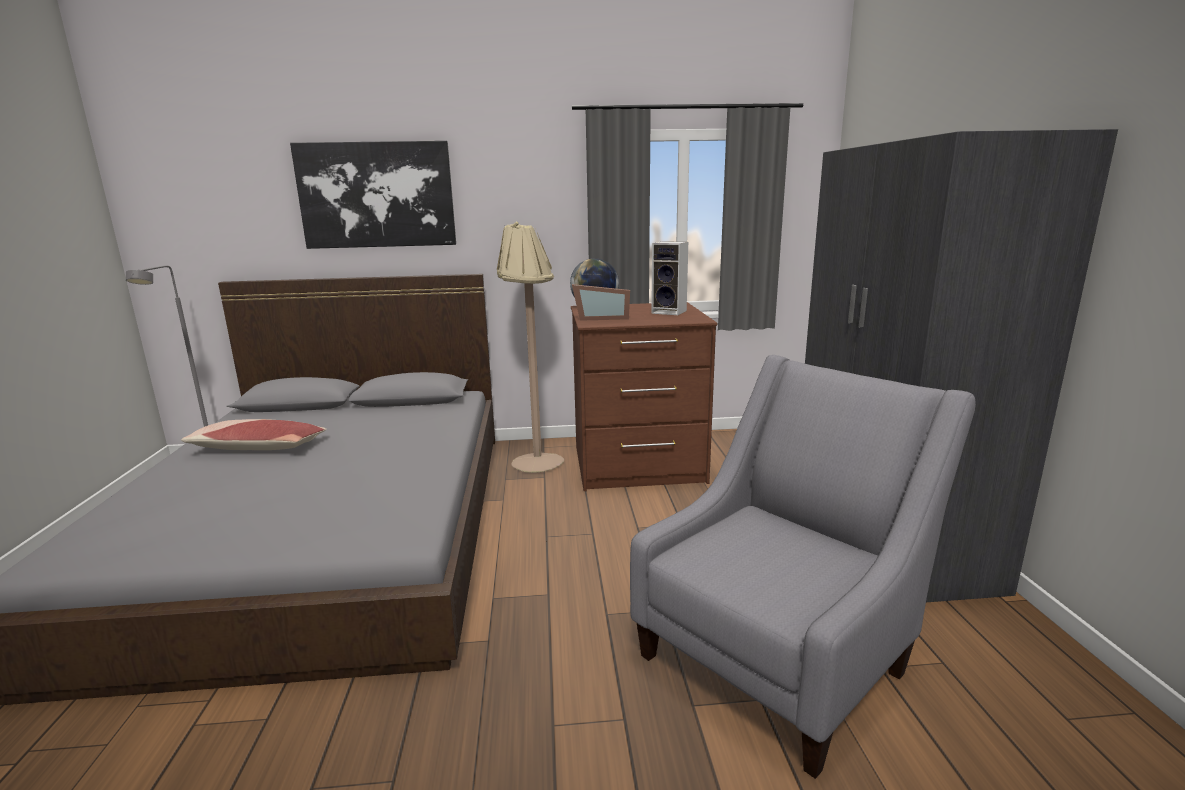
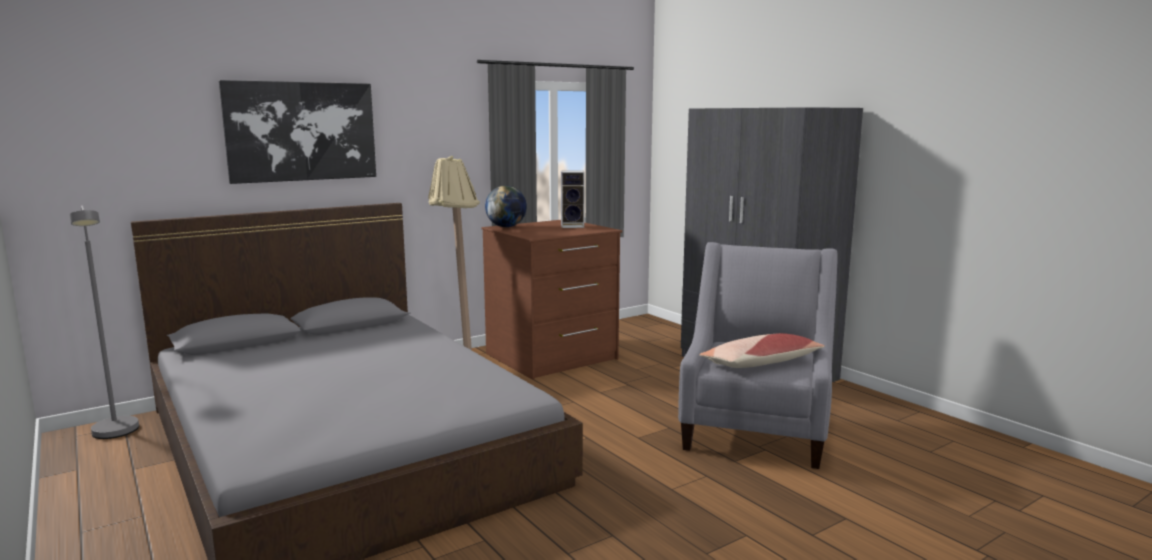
camera: 30 degrees left, 5 degrees down
(257, 448) = (275, 375): pillow -> pillow (760, 363)
(601, 318) = (532, 233): picture frame -> none

